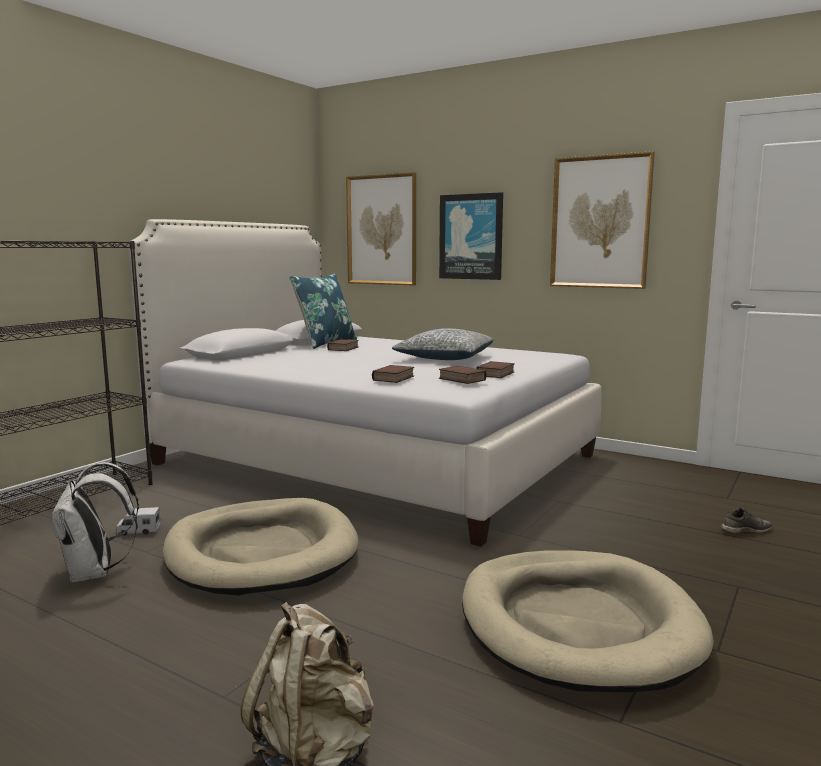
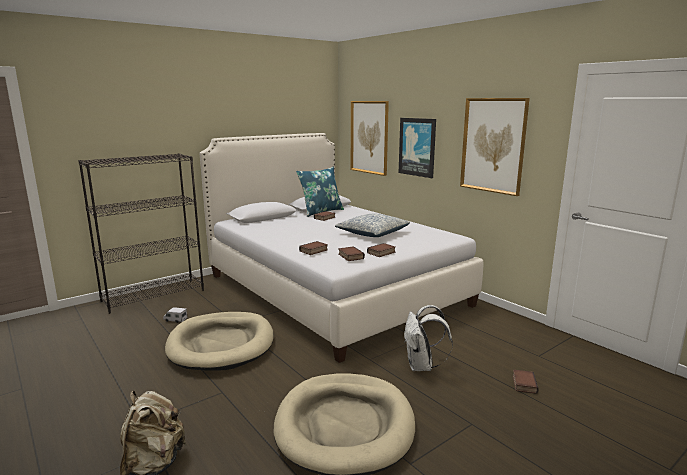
camera: 20 degrees right, 5 degrees up
(95, 573) = (138, 342): white backpack -> white backpack (422, 366)
(745, 530) = (523, 384): grey shoe -> book

